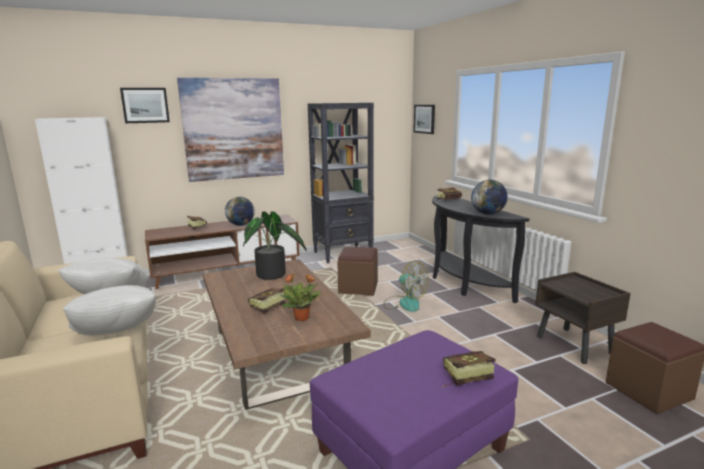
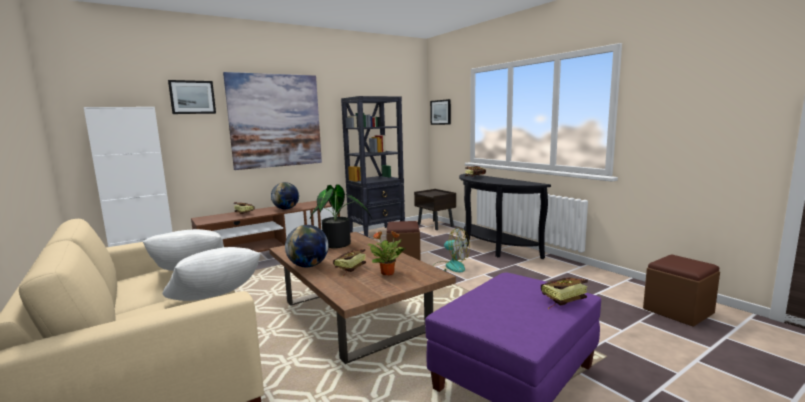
camera: 10 degrees left, 5 degrees down
(488, 214) = (515, 183): globe -> globe (308, 266)
(575, 345) = (606, 285): brown nightstand -> brown nightstand (435, 225)

